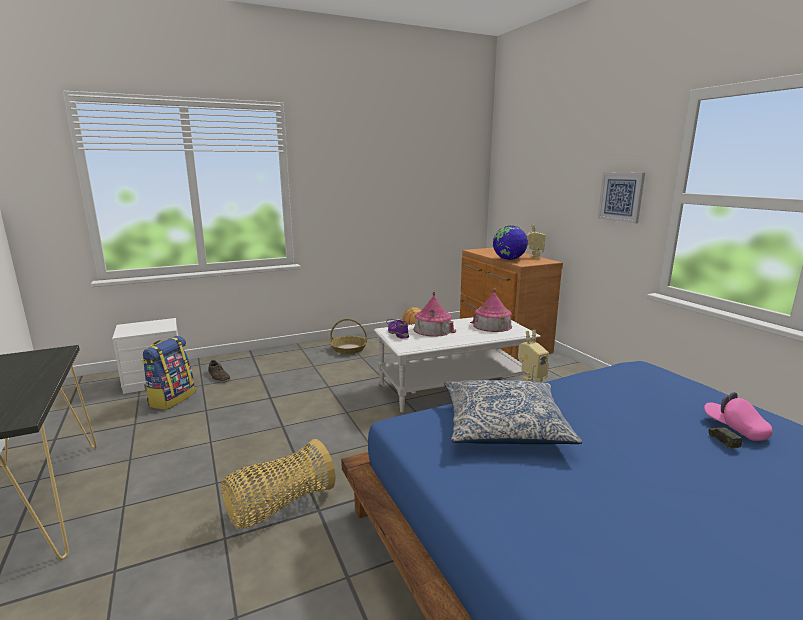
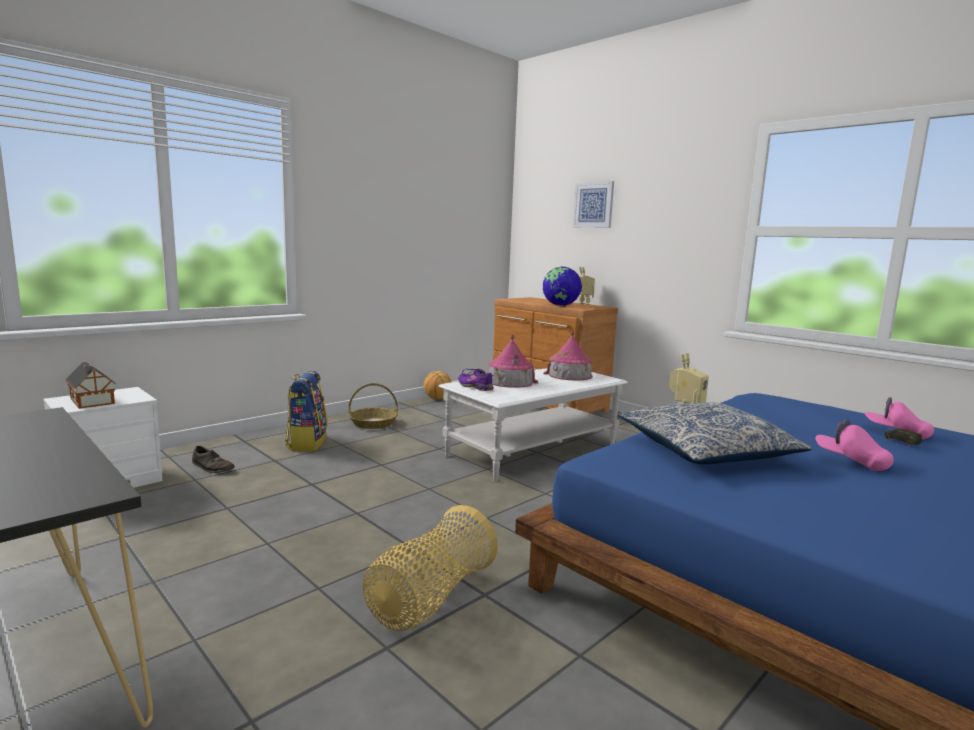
camera: 20 degrees left, 5 degrees down
(139, 329) = (92, 401): none -> toy house
(171, 399) = (159, 501): backpack -> backpack (306, 443)
(621, 197) = (686, 233): picture -> picture (593, 205)
(632, 458) = (851, 461): none -> pink cap

